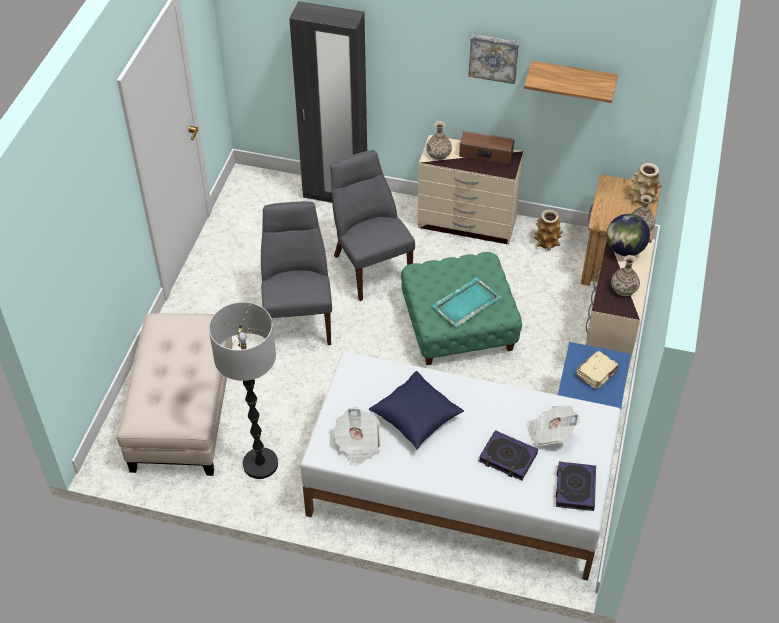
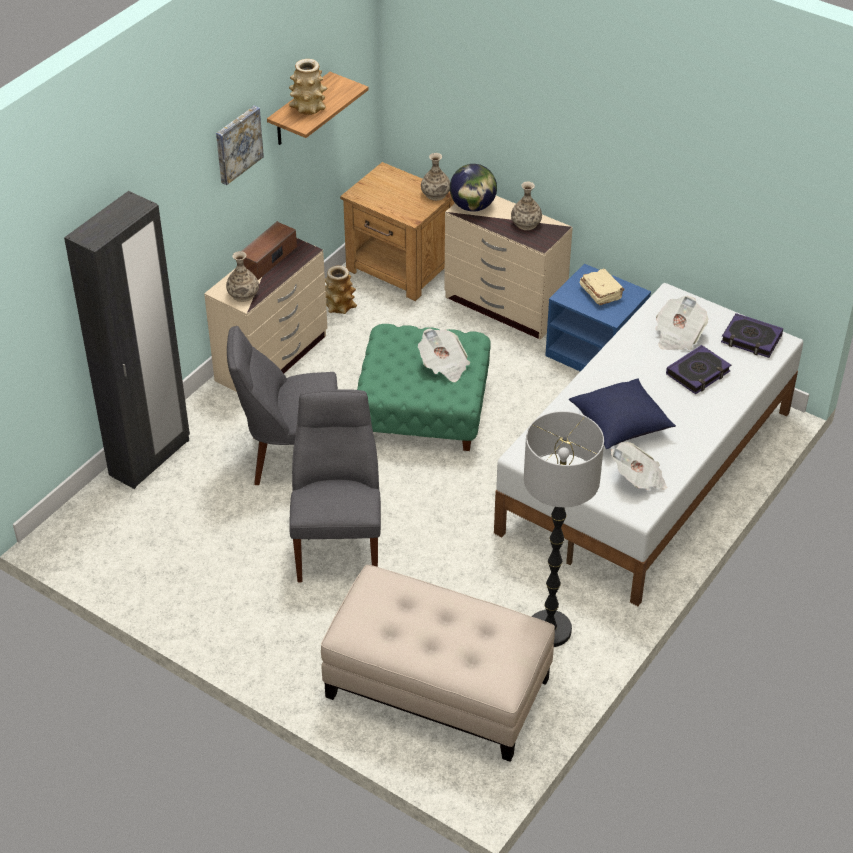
camera: 70 degrees left, 5 degrees down
(298, 317) = (338, 542): grey chair -> grey chair turned 75 degrees clockwise
(465, 304) = (444, 365): turquoise tray -> newspaper
(642, 198) = (393, 179): vase -> vase (308, 108)

